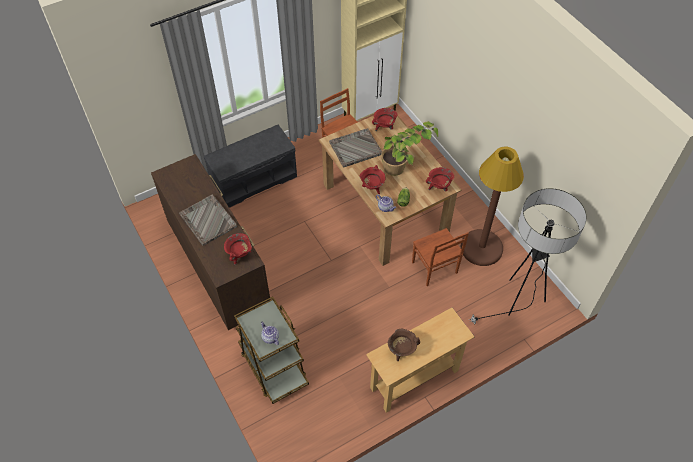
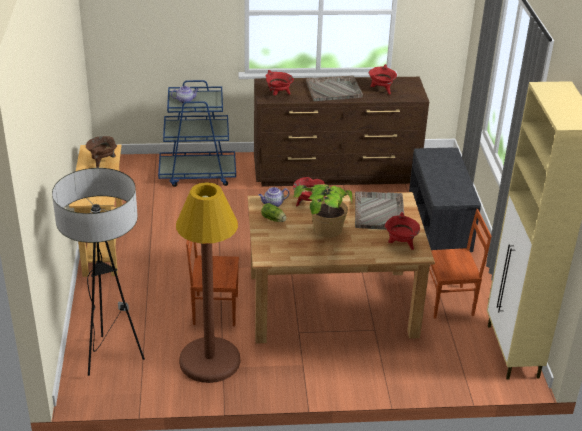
camera: 115 degrees right, 20 degrees down
(273, 366) = (198, 174): brown cart -> blue cart
(439, 187) = (270, 251): red cooking pot -> red cooking pot (381, 90)

